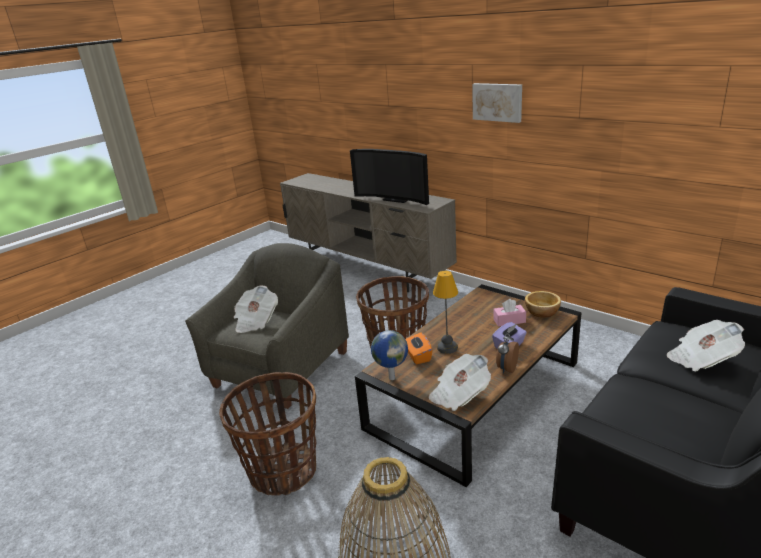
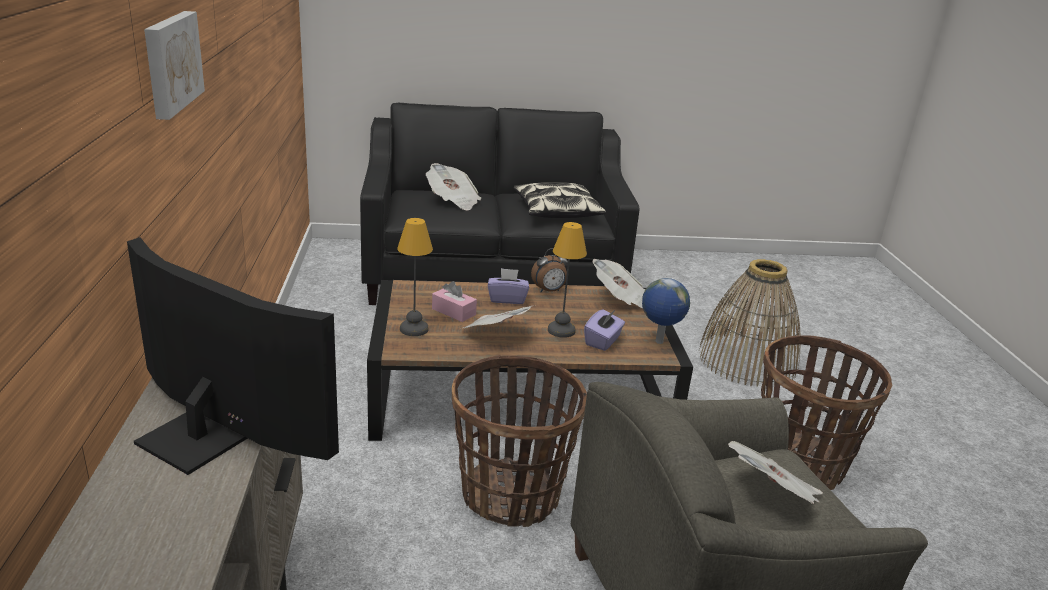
camera: 140 degrees left, 0 degrees up
(396, 199) = (209, 432): television -> television turned 45 degrees counterclockwise
(418, 356) = (603, 341): orange tissue box -> purple tissue box
(467, 324) = (496, 334): none -> newspaper
(500, 303) = (413, 328): none -> table lamp
(542, 312) = (407, 298): bowl -> none
(645, 415) = (556, 211): none -> pillow

